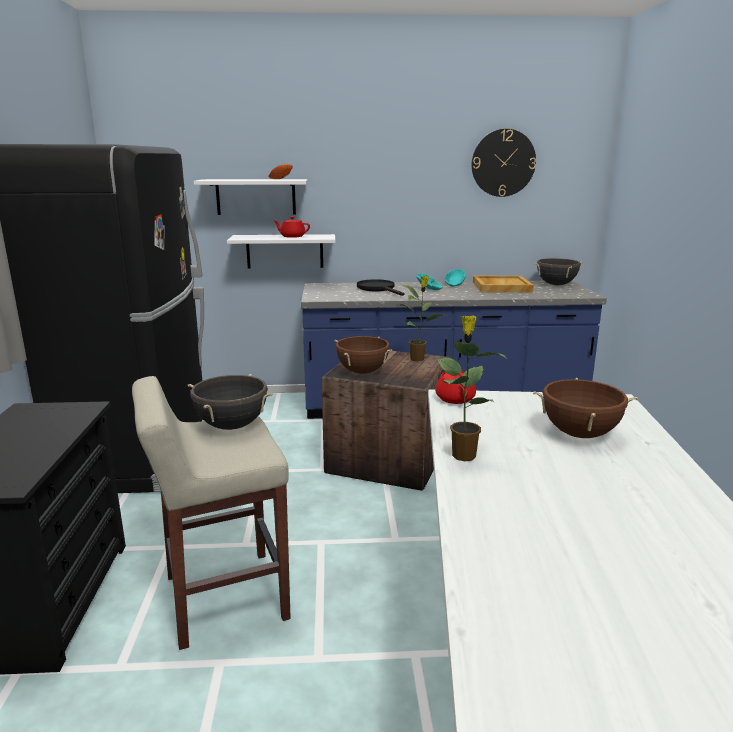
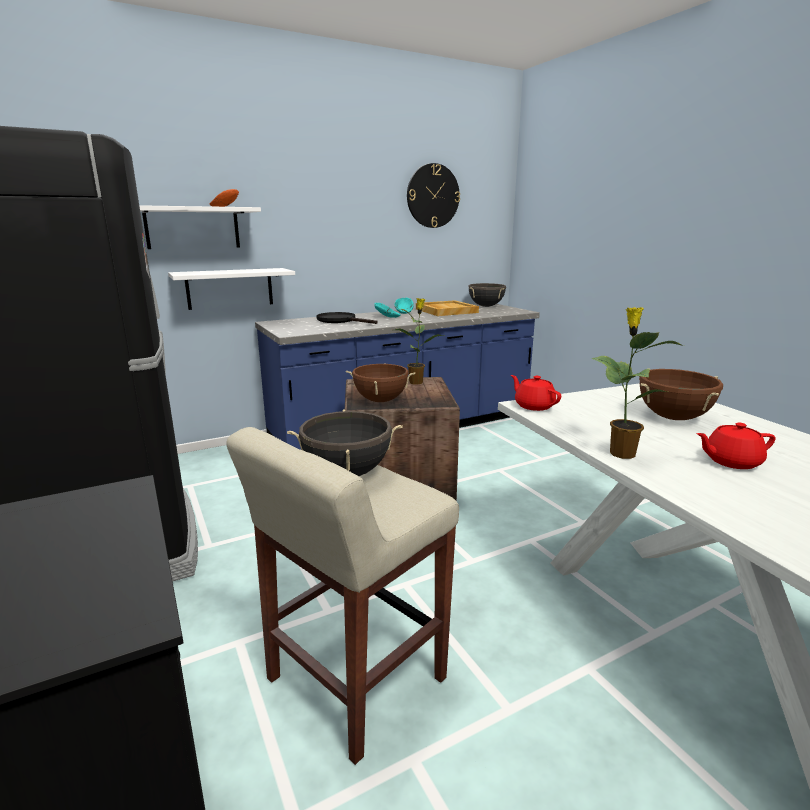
camera: 25 degrees left, 0 degrees up
(292, 236) = (243, 270): red teapot -> red teapot (731, 462)

